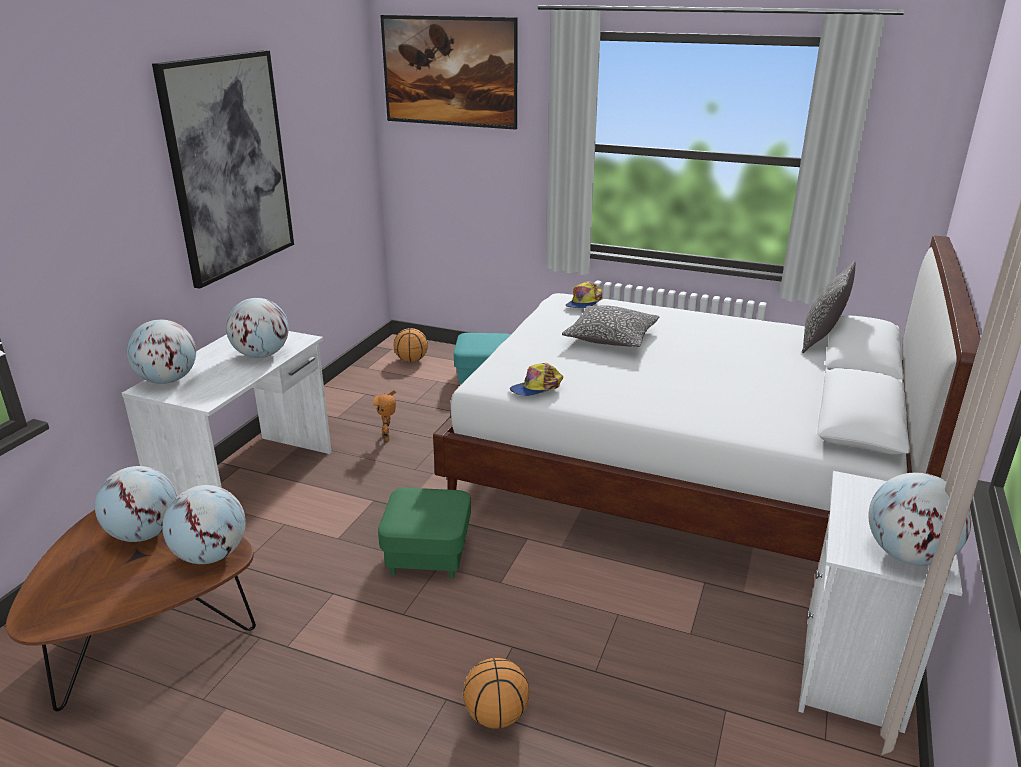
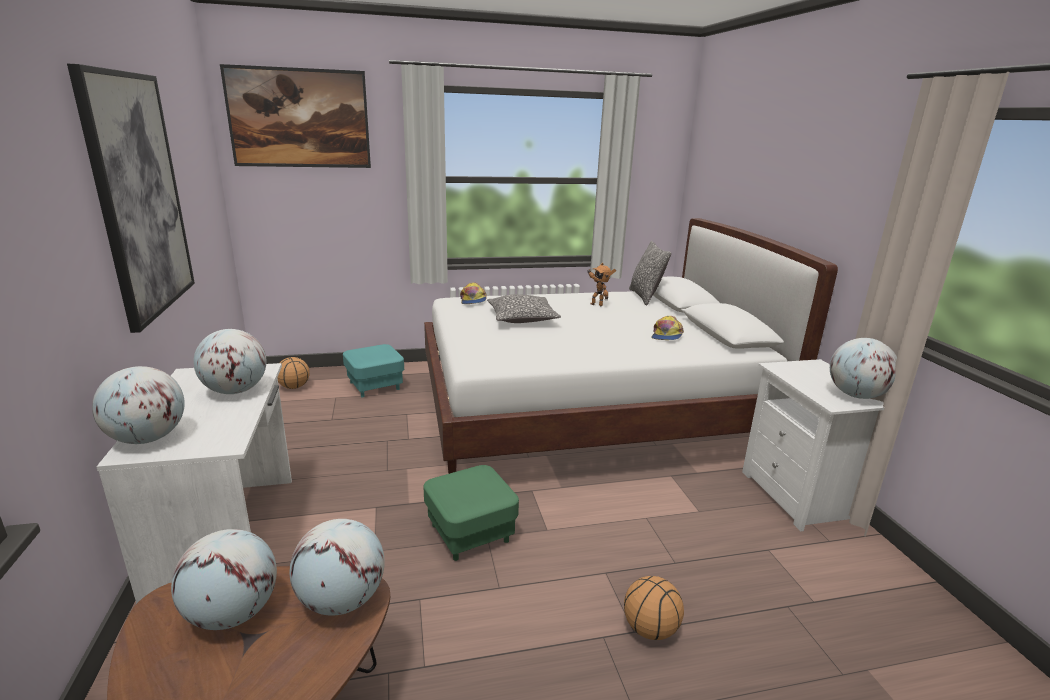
camera: 35 degrees left, 5 degrees down
(388, 437) = (336, 452): toy robot -> toy robot (597, 304)
(537, 388) = (519, 361): cap -> cap (666, 335)

